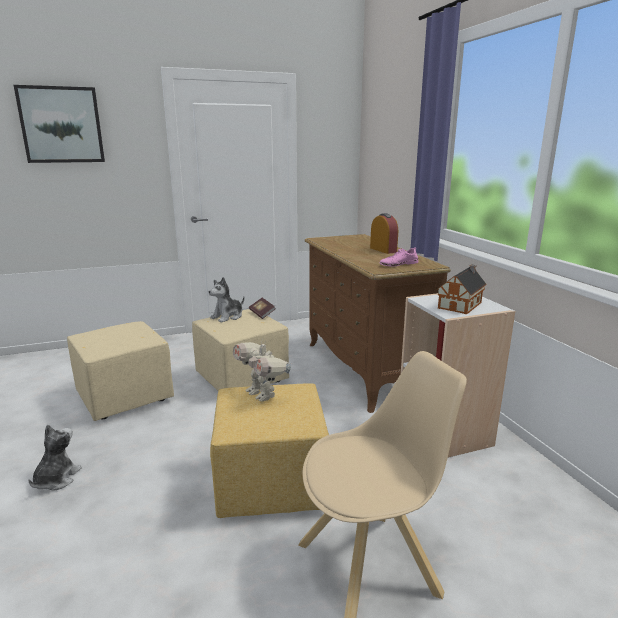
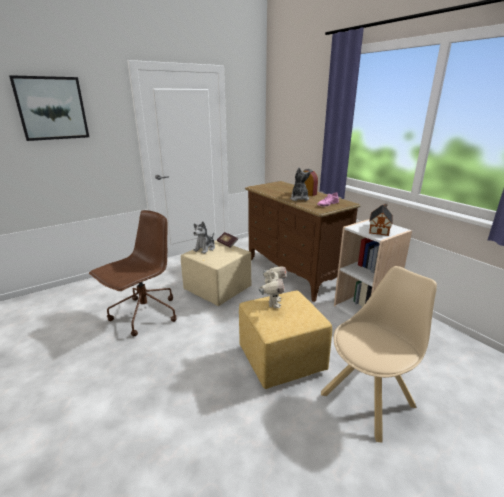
camera: 15 degrees left, 5 degrees up
(56, 479) = (130, 385): plush toy -> plush toy (299, 199)
(126, 397) = (142, 316): beige ottoman -> brown office chair
(262, 394) = (273, 303): toy robot -> toy robot turned 120 degrees counterclockwise

